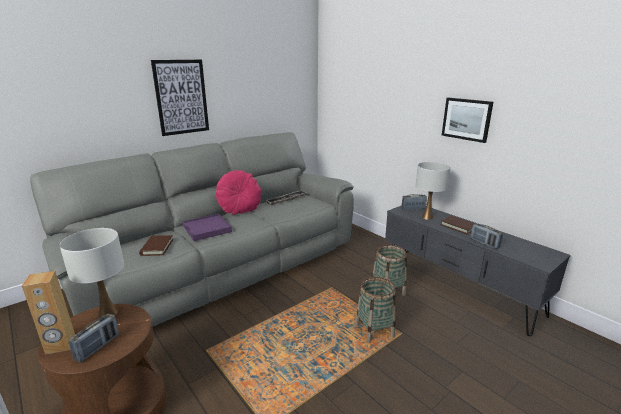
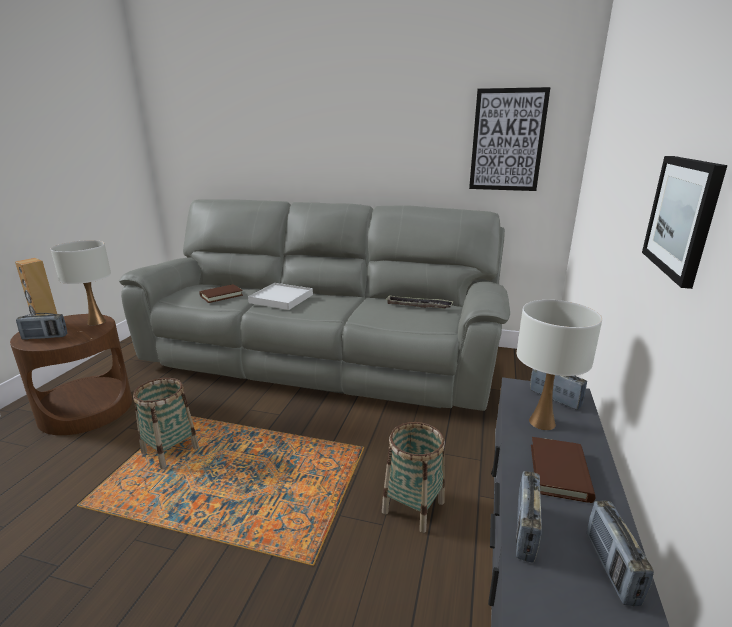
camera: 55 degrees right, 0 degrees up
(181, 97) = (346, 143): picture -> picture (507, 140)
(207, 229) = (281, 299): purple tray -> white tray
(240, 211) = (351, 297): pink pillow -> none
(374, 330) = (298, 529): basket -> basket (170, 451)
(506, 238) = (611, 568): none -> radio

